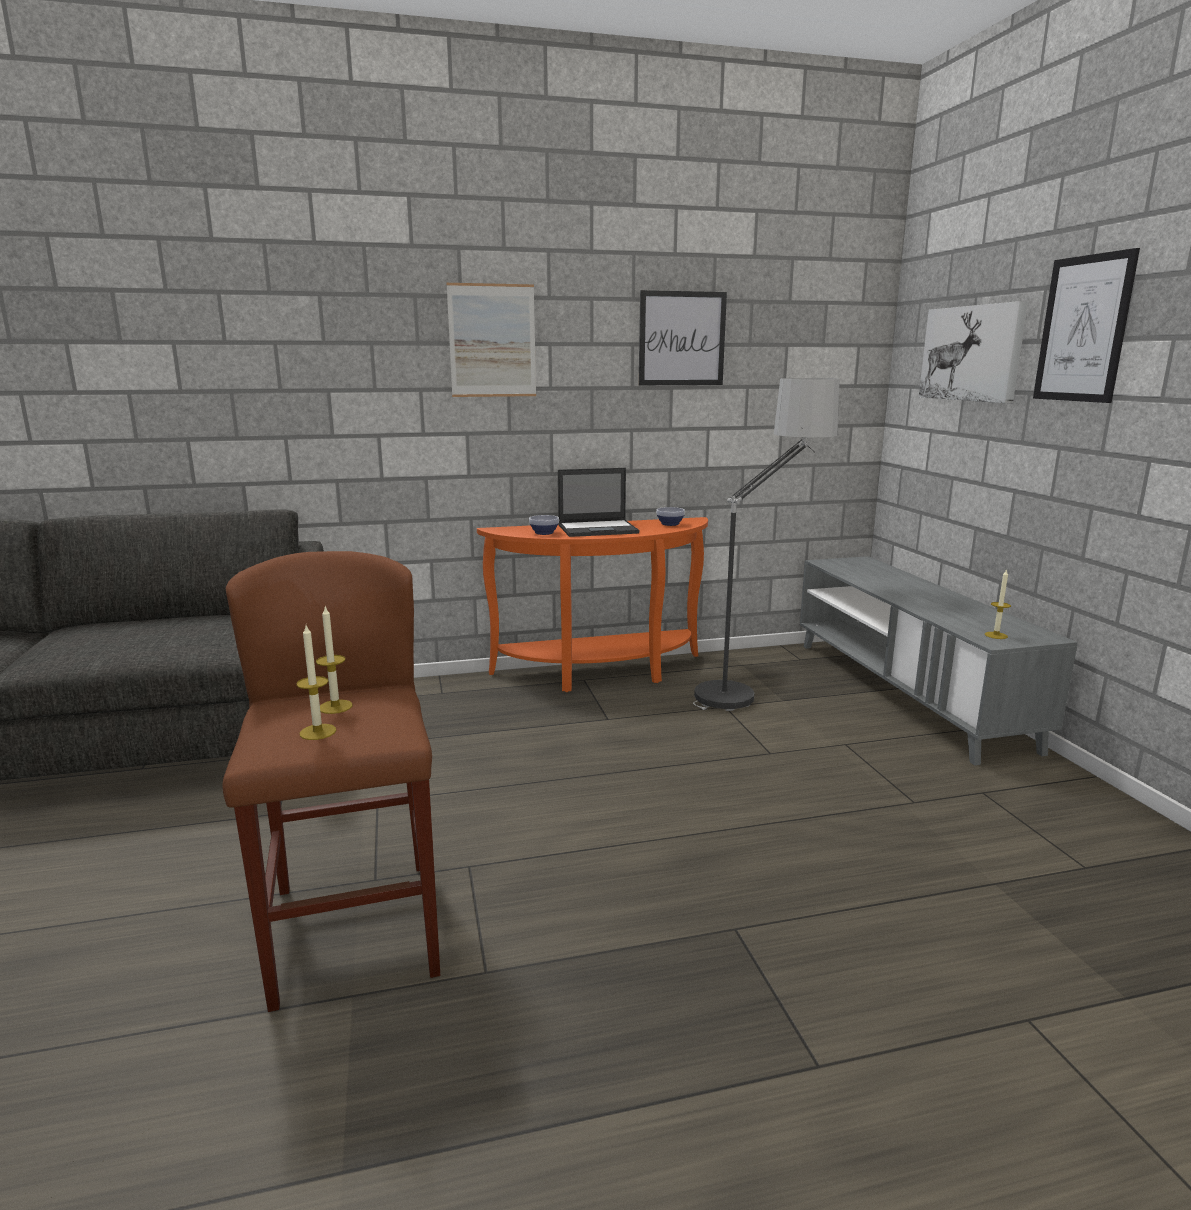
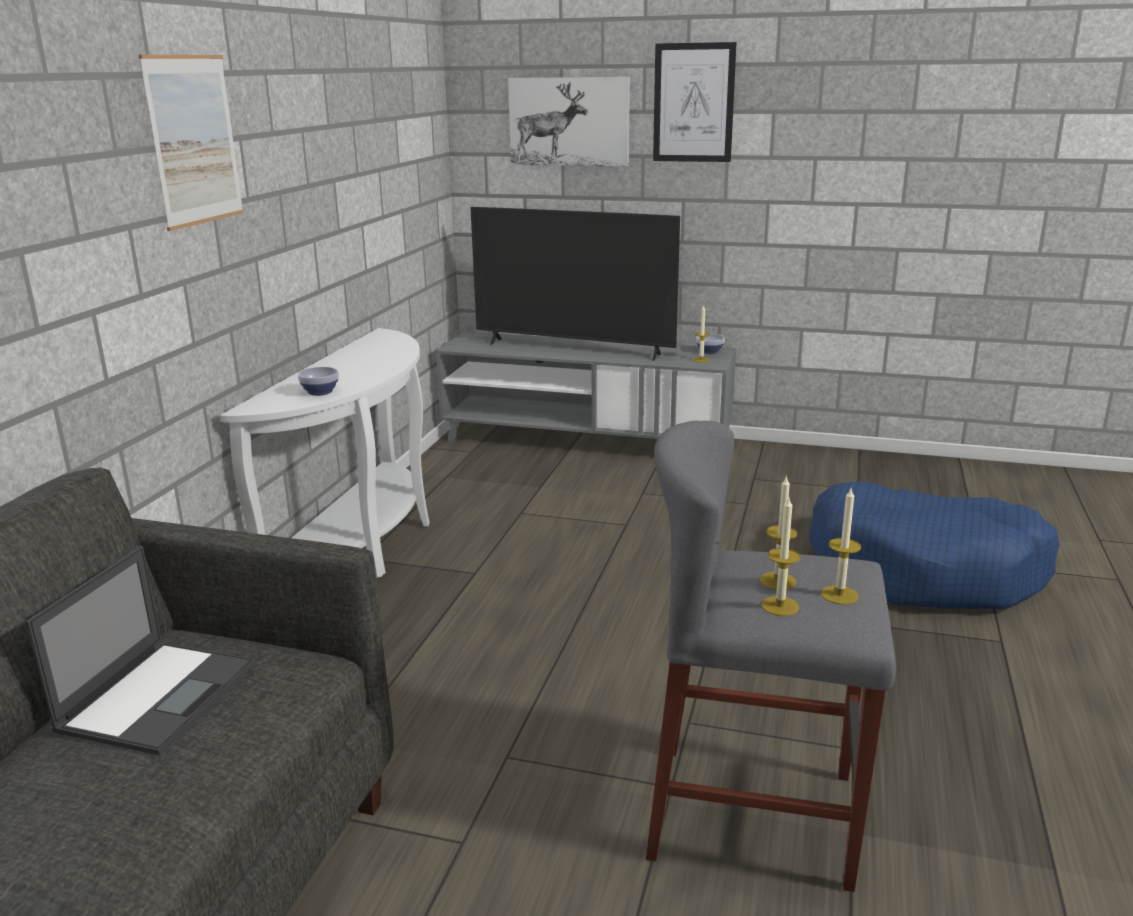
camera: 60 degrees left, 5 degrees up
(286, 713) = (780, 606): none -> candle
(355, 930) = (753, 814): brown stool -> grey stool
(598, 529) = (349, 370): laptop -> laptop (160, 695)
(602, 674) = (365, 545): orange console table -> white console table
(671, 524) = (385, 343): bowl -> bowl (710, 351)
(682, 339) = (337, 119): picture -> none
(754, 686) = (498, 488): floor lamp -> none
(907, 590) = (573, 349): none -> television
(932, 963) = (925, 570): none -> blue dog bed

